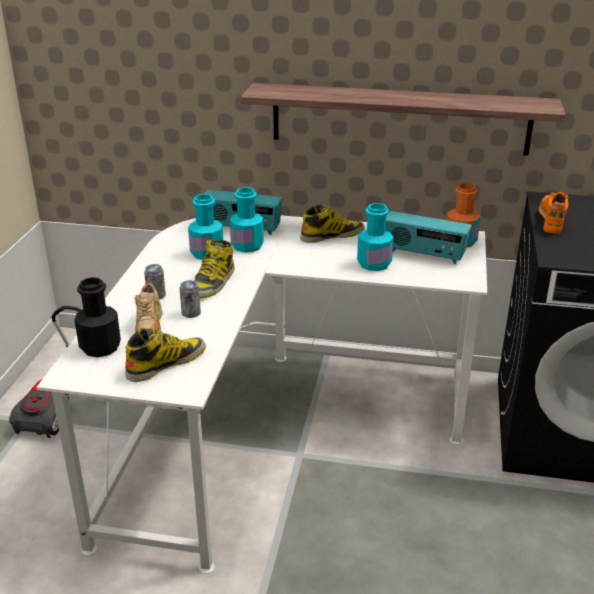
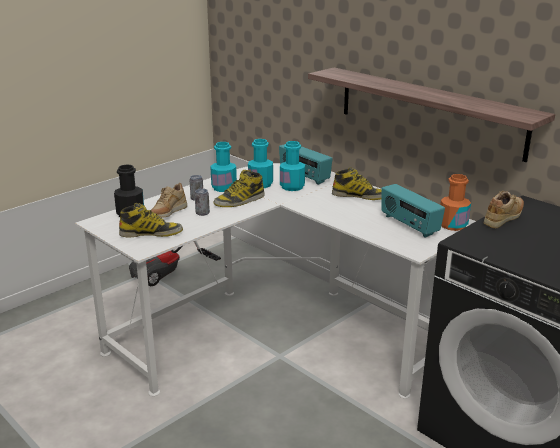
camera: 35 degrees right, 5 degrees down
(374, 264) = (362, 220): turquoise bottle -> turquoise bottle (224, 188)
(551, 221) = (504, 219): orange shoe -> beige shoe

